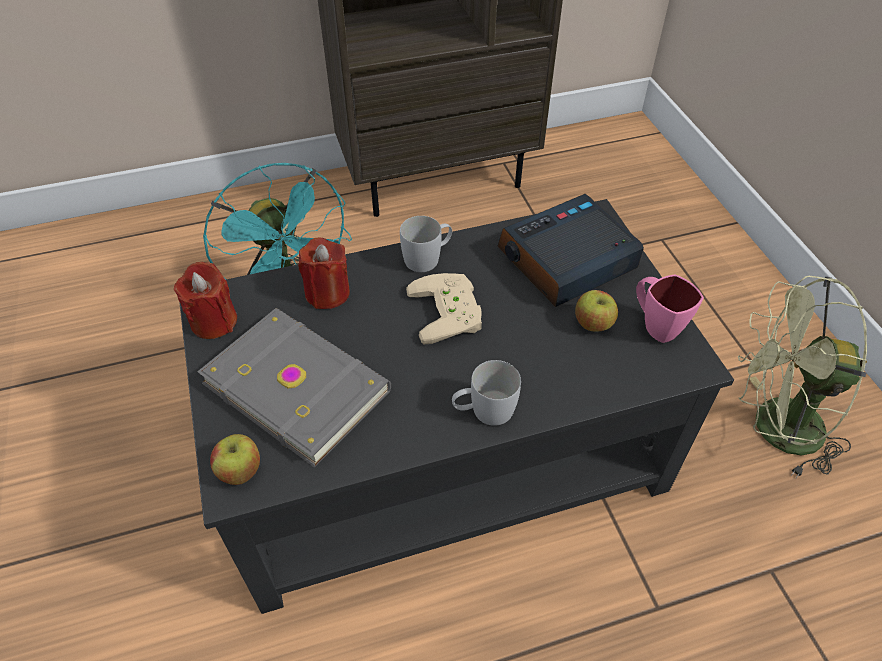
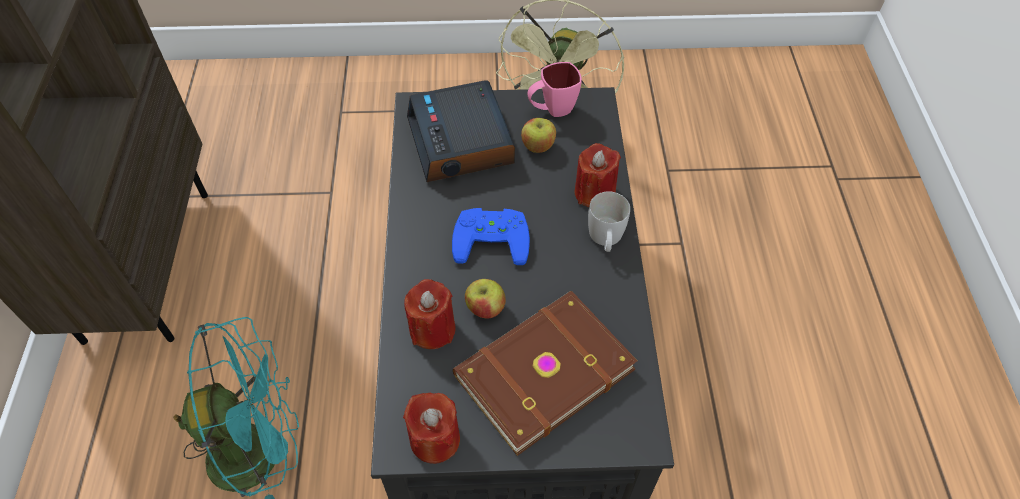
camera: 75 degrees left, 5 degrees up
(240, 471) = (626, 430): apple -> apple (485, 309)
(298, 385) = (541, 371): grey book -> brown book
(428, 258) = (417, 238): white mug -> none
(450, 312) = (492, 236): beige game controller -> blue game controller
(548, 388) = (594, 193): none -> red candle

